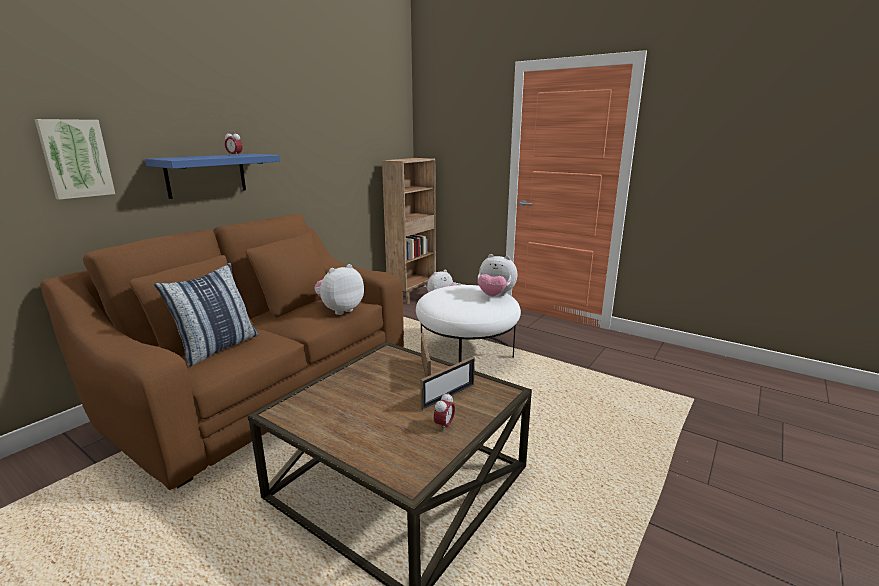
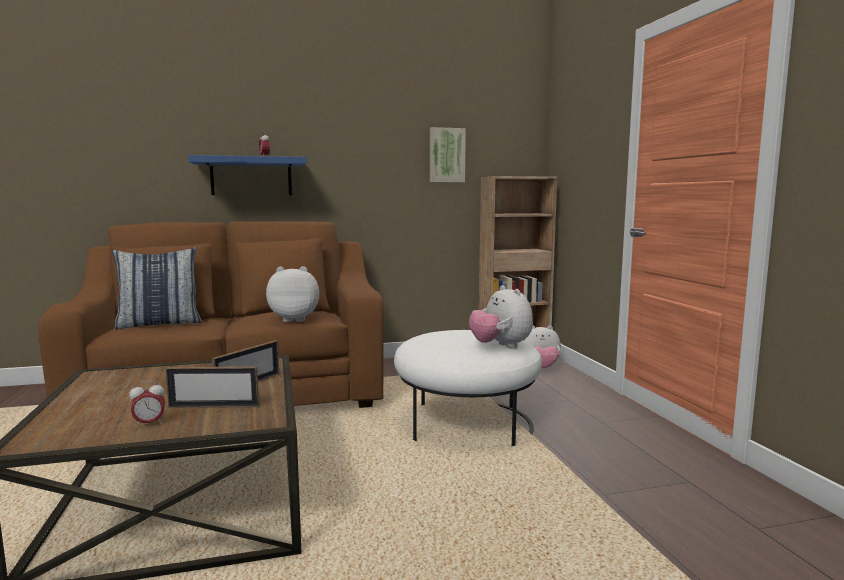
camera: 40 degrees right, 10 degrees down
(76, 158) = (138, 154): picture -> picture (446, 155)

